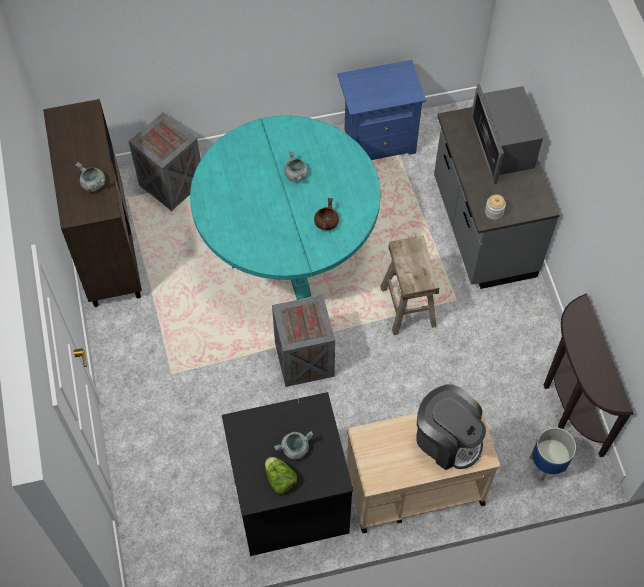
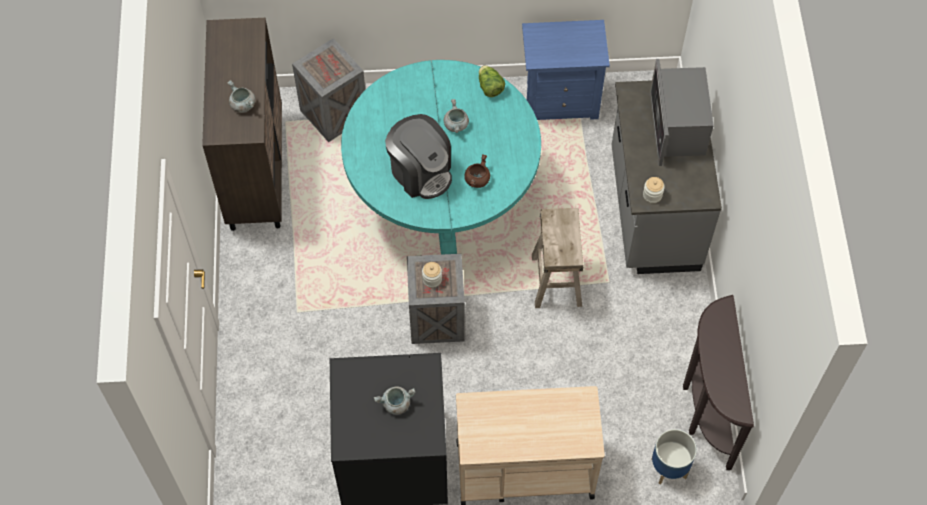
camera: 10 degrees right, 0 degrees up
(280, 479) = (375, 432): lettuce -> lettuce (490, 87)
(300, 323) = (432, 279): none -> jar
(447, 439) = (556, 420): coffee machine -> coffee machine (420, 172)

